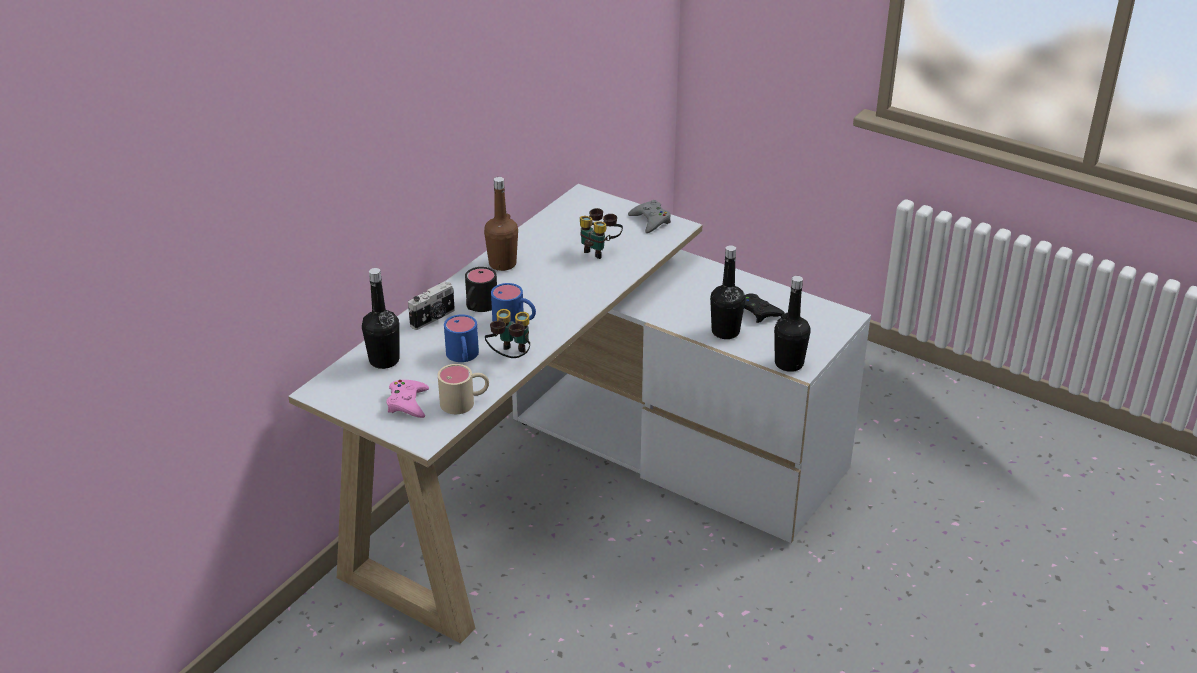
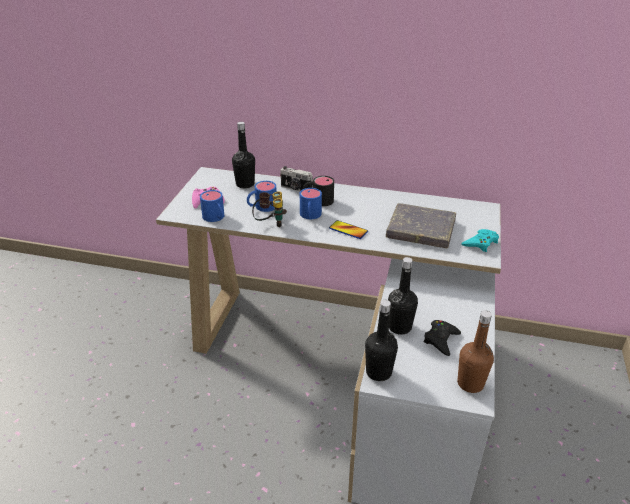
camera: 70 degrees right, 0 degrees up
(465, 402) = (215, 218): beige mug -> blue mug
(502, 264) = (372, 197): brown bottle -> brown bottle (470, 383)
(568, 300) = (348, 230): none -> phone
(599, 250) = (421, 230): binoculars -> grey book
(650, 221) = (480, 243): grey game controller -> turquoise game controller

